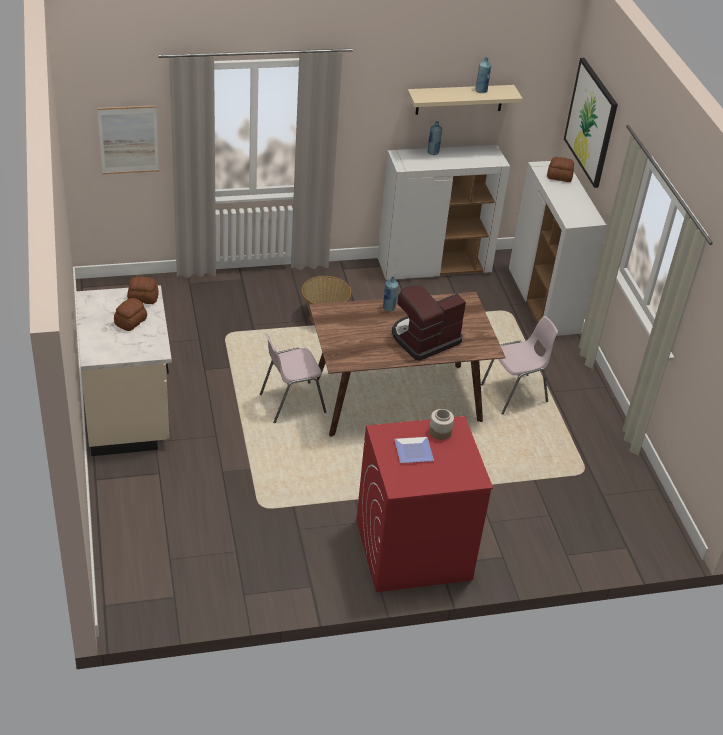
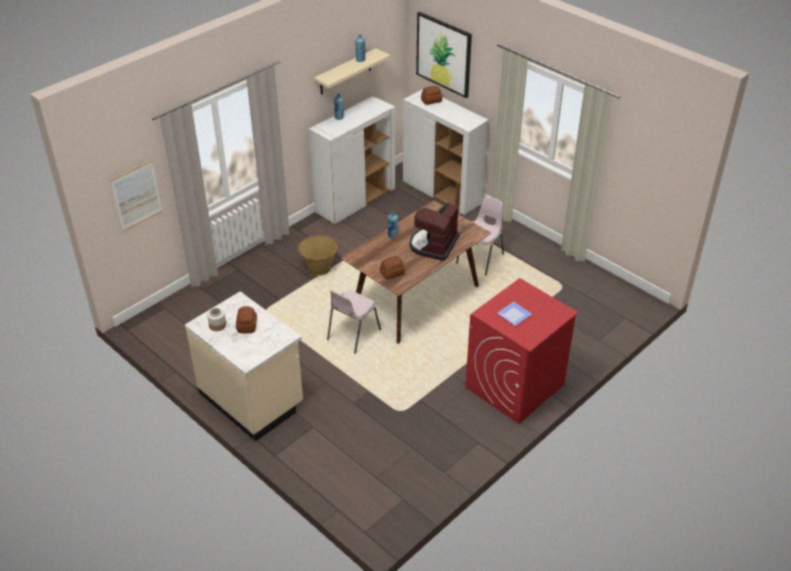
camera: 30 degrees left, 0 degrees up
(143, 297) = (237, 305): bread -> bread (391, 273)
(440, 432) = (516, 295): jar -> jar (217, 325)

